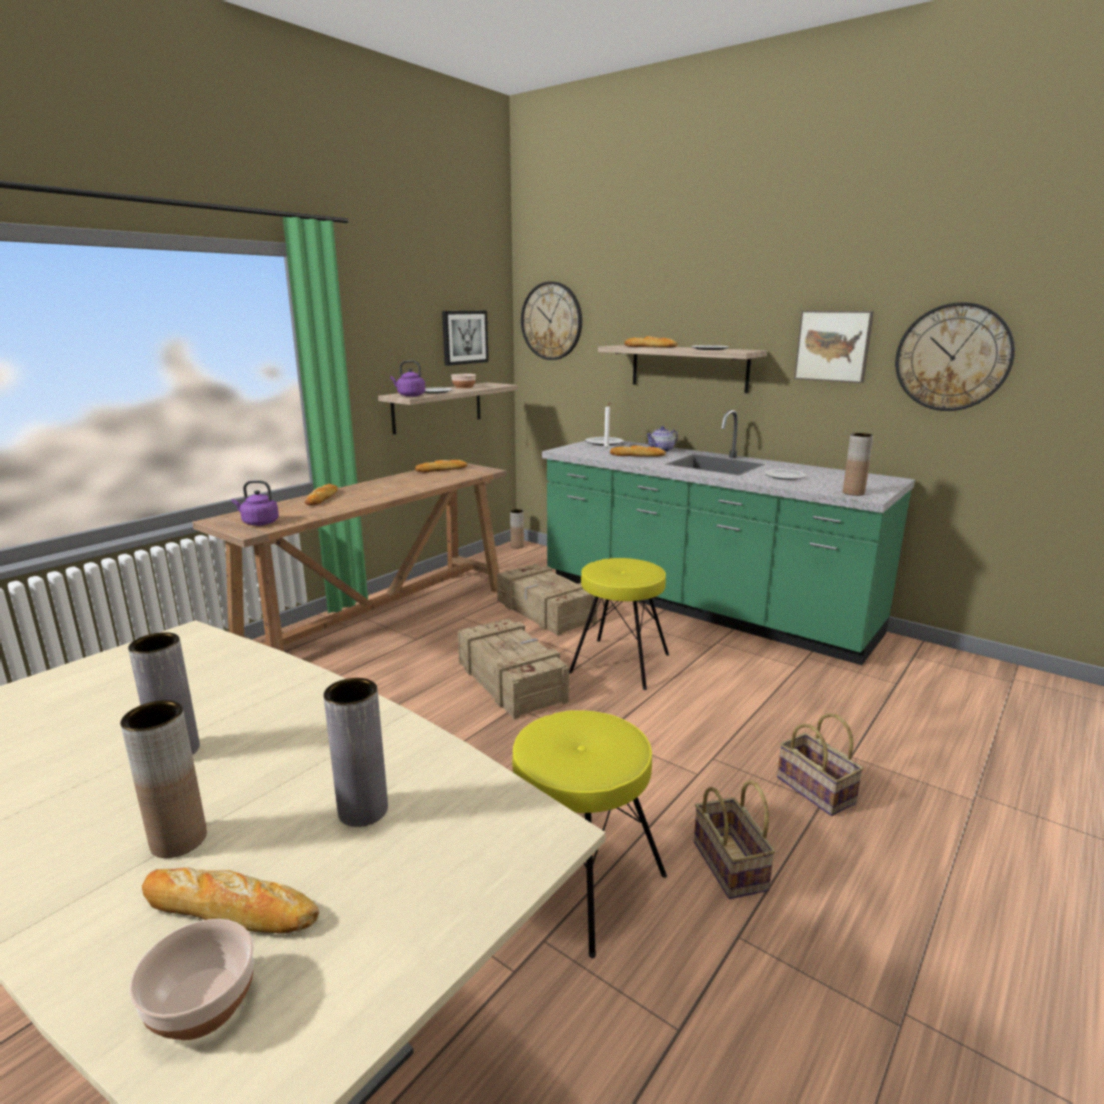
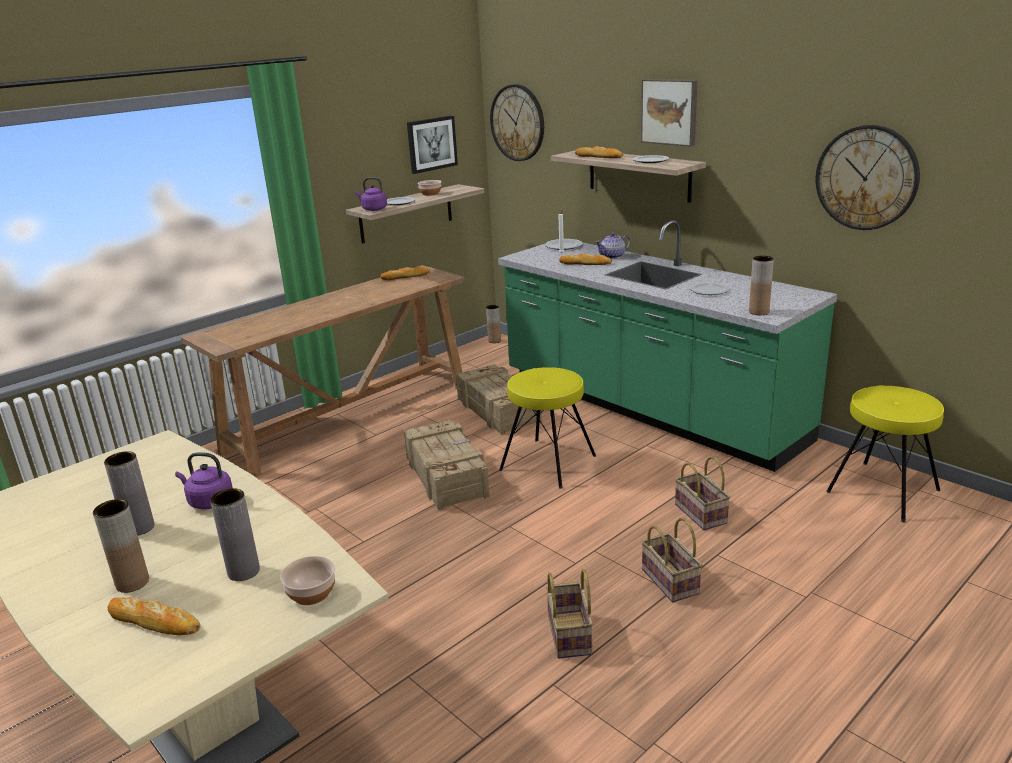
camera: 10 degrees right, 5 degrees up
(203, 1004) = (132, 665): bowl -> bowl (312, 593)
(258, 523) = (232, 338): purple kettle -> purple kettle (209, 501)
(322, 498) = (290, 311): bread -> none
(581, 881) = (449, 638): yellow stool -> yellow stool (883, 491)
(811, 712) = (702, 514): none -> basket
(833, 346) = (763, 161): picture -> picture (670, 111)

